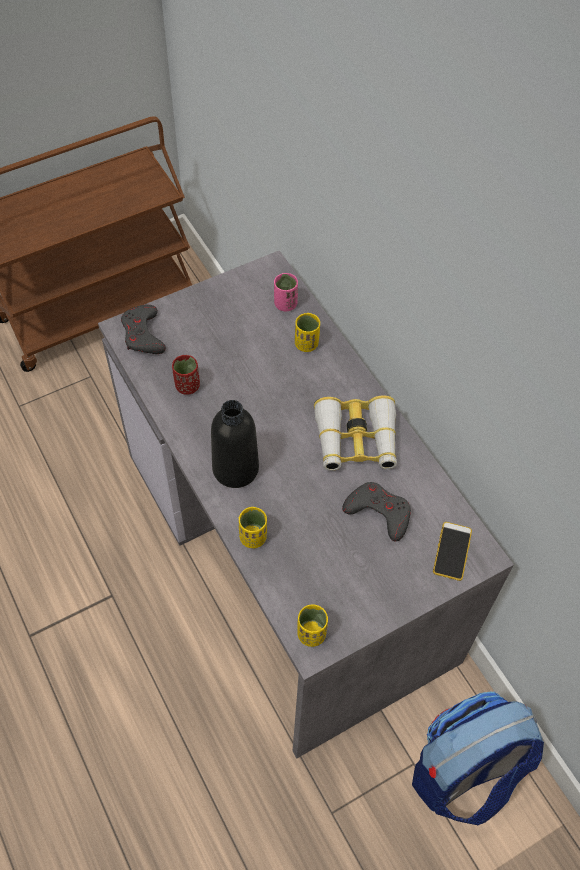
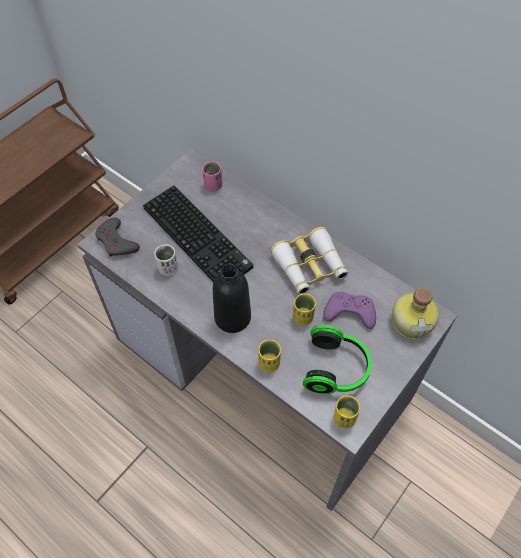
camera: 20 degrees left, 0 degrees up
(187, 386) = (168, 268): red cup -> white cup
(240, 360) = (199, 237): none -> keyboard
(306, 344) = (242, 209): yellow cup -> yellow cup (303, 317)
(330, 573) = (337, 368): none -> headphones
(378, 512) = (349, 312): grey game controller -> purple game controller
(452, 551) = (412, 321): phone -> bottle
(463, 773) = (445, 474): backpack -> none

